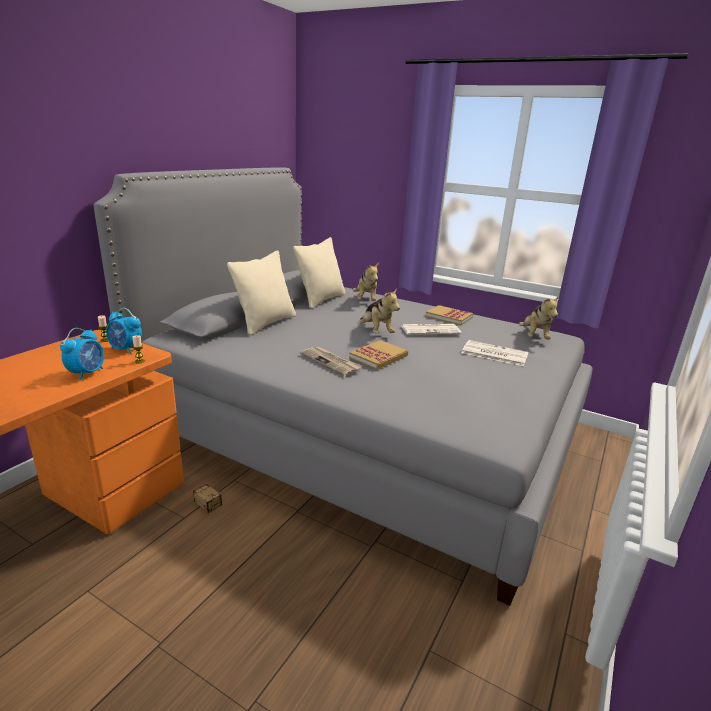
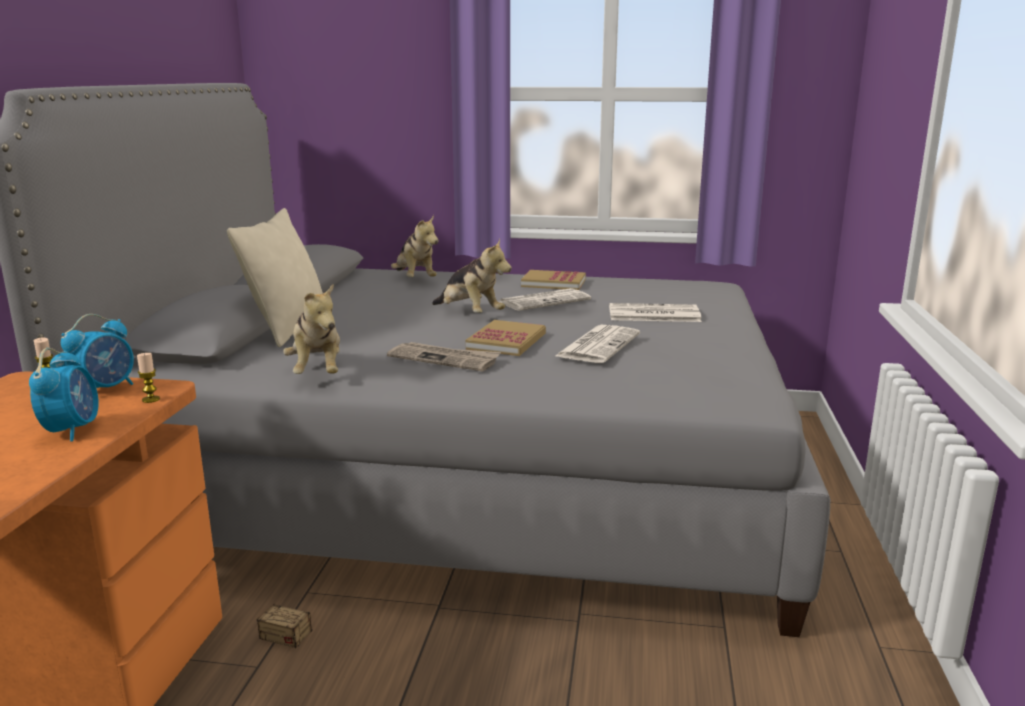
camera: 20 degrees left, 5 degrees down
(126, 350) = (106, 389): alarm clock -> alarm clock turned 60 degrees counterclockwise
(321, 299) = (345, 288): beige pillow -> none
(432, 371) = (598, 345): none -> newspaper
(534, 336) = (682, 289): plush toy -> plush toy (318, 372)

